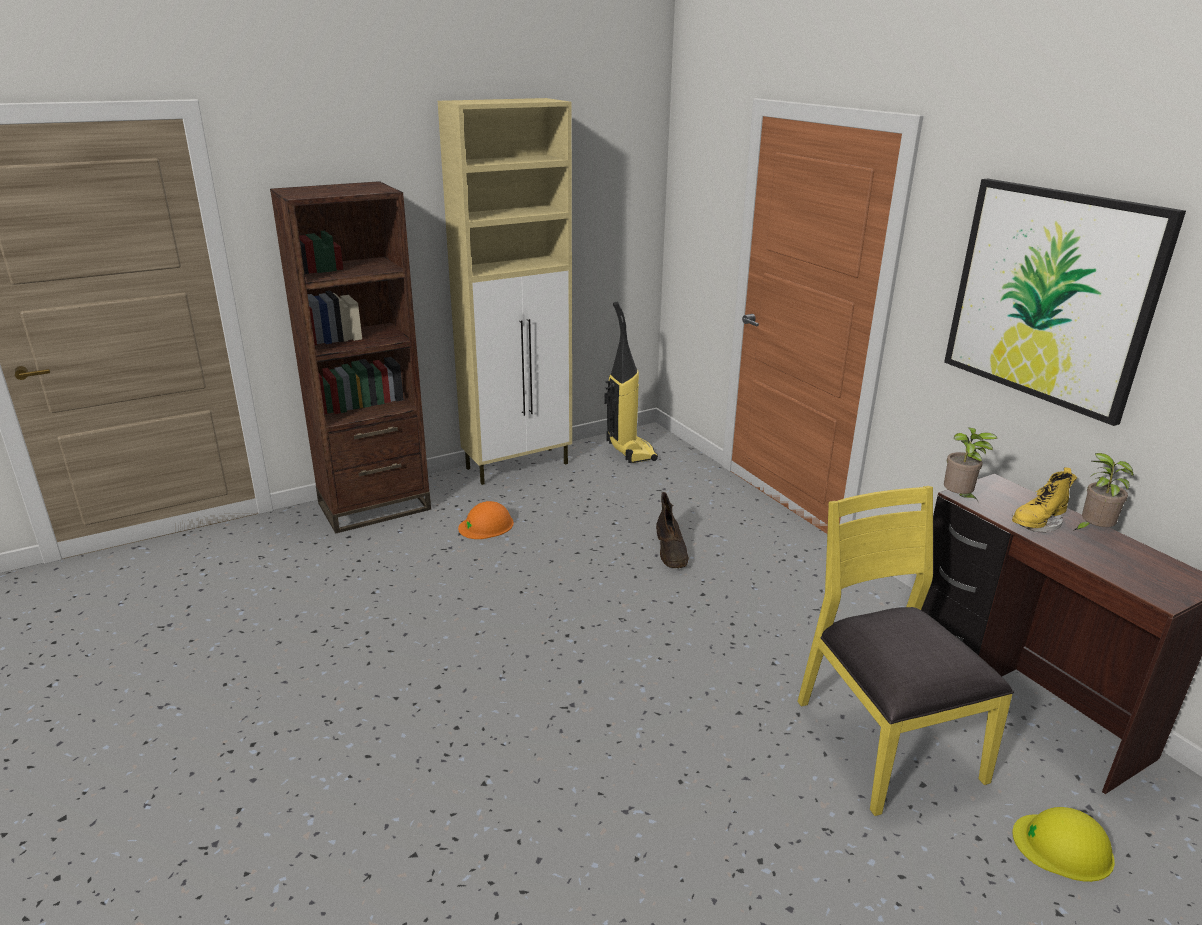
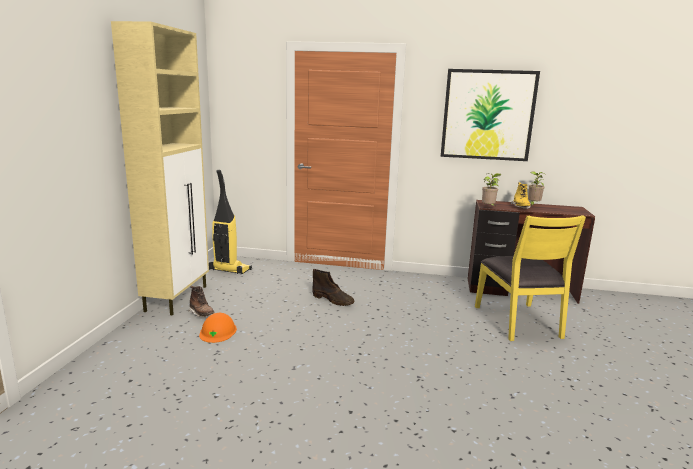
camera: 50 degrees left, 10 degrees down
(374, 506) = (115, 357): brown bookcase -> none
(507, 496) = (201, 314): none -> brown boot
(884, 740) = (518, 322): yellow chair -> yellow chair turned 120 degrees counterclockwise
(1063, 846) = (599, 322): yellow hard hat -> none

